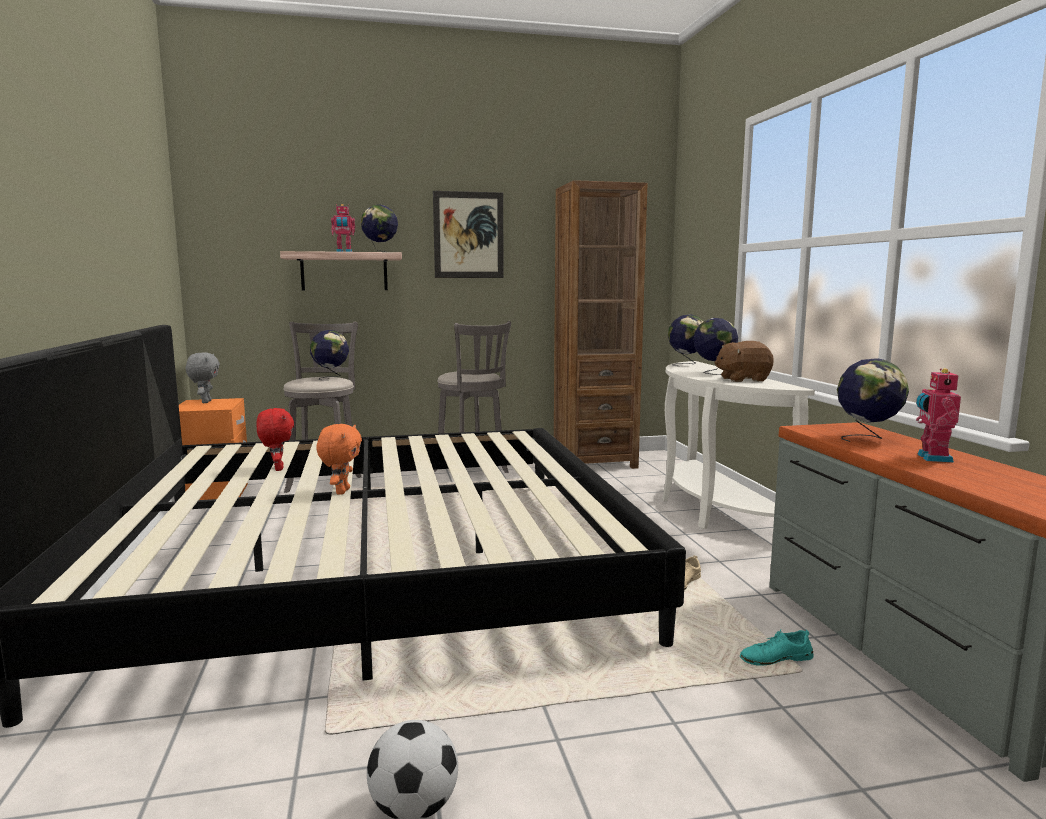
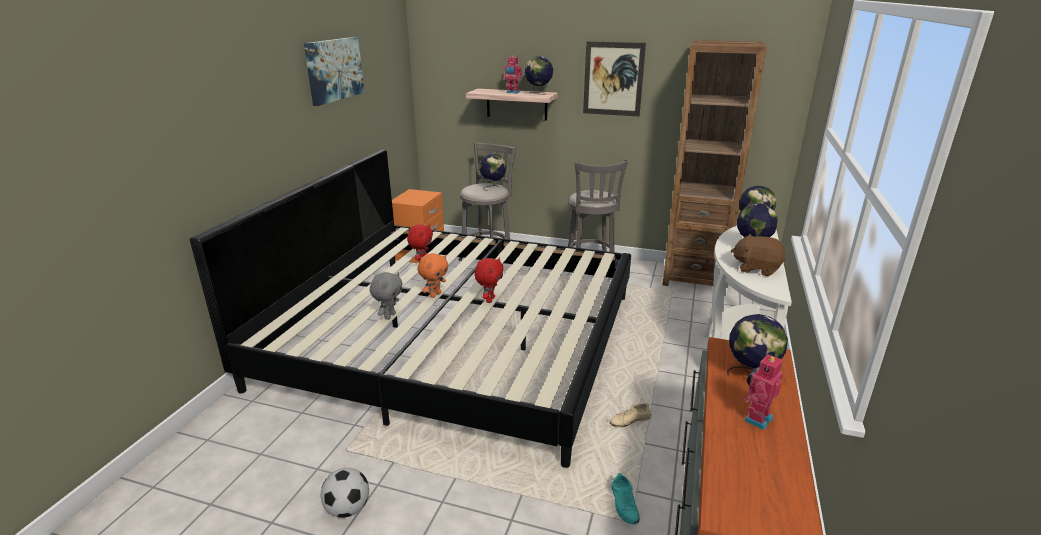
camera: 30 degrees right, 15 degrees up
(106, 181) = (334, 69): none -> picture
(205, 402) = (416, 194): grey plush toy -> grey plush toy (389, 316)
(428, 483) = (489, 300): none -> red plush toy
(775, 658) = (624, 504): turquoise shoe -> turquoise shoe turned 120 degrees counterclockwise

